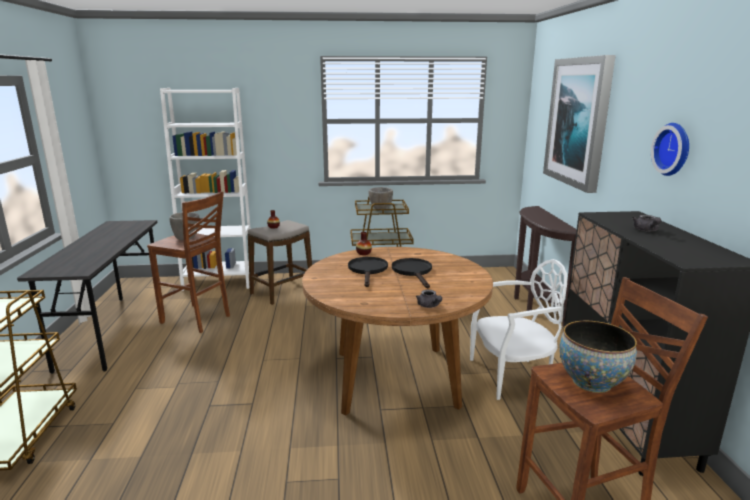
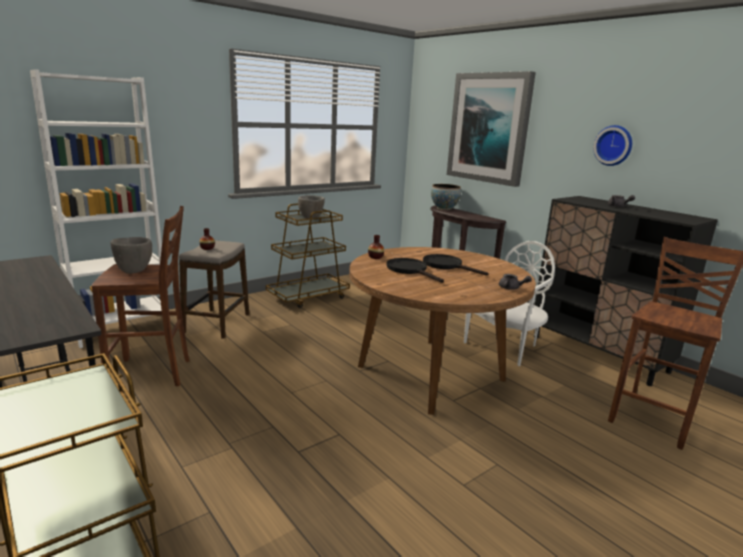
camera: 35 degrees left, 0 degrees up
(591, 382) = (675, 316): bowl -> bowl (444, 208)

